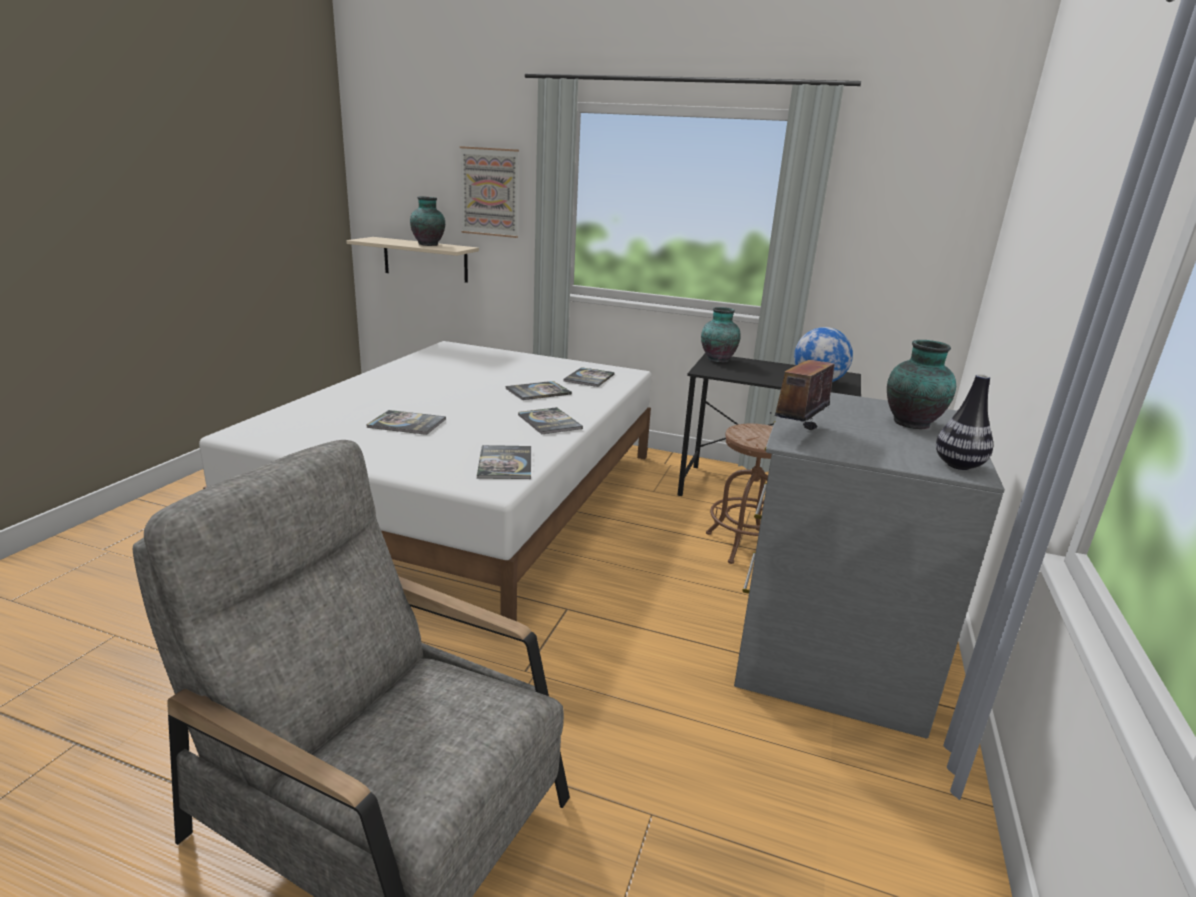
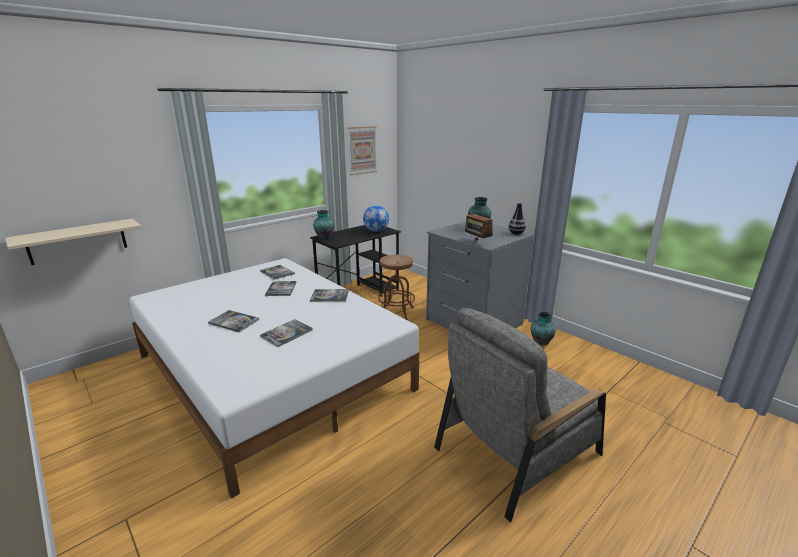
camera: 60 degrees left, 0 degrees up
(429, 244) = (93, 227): vase -> vase (540, 341)
(490, 192) = (133, 175): picture -> picture (362, 150)
(505, 463) = (372, 317): book -> book (234, 321)

